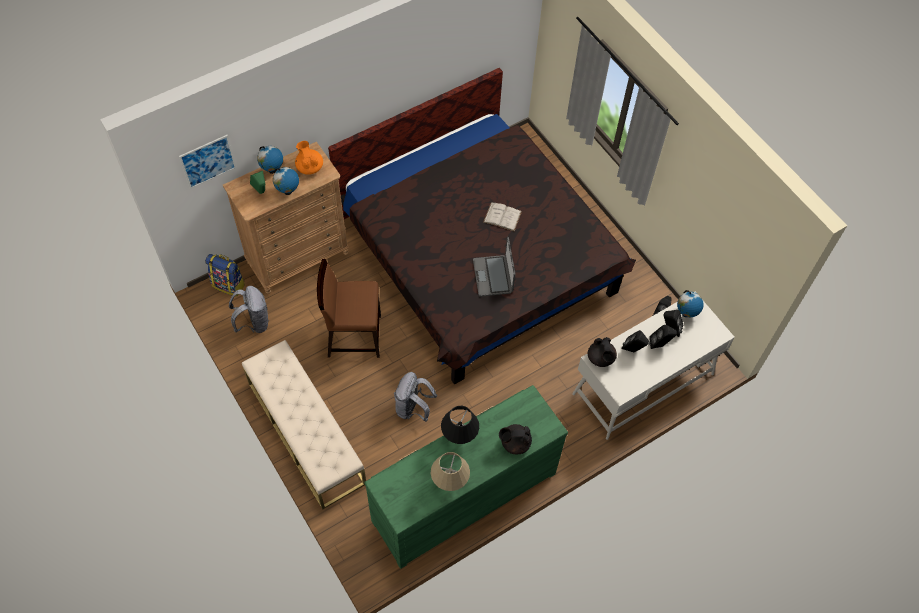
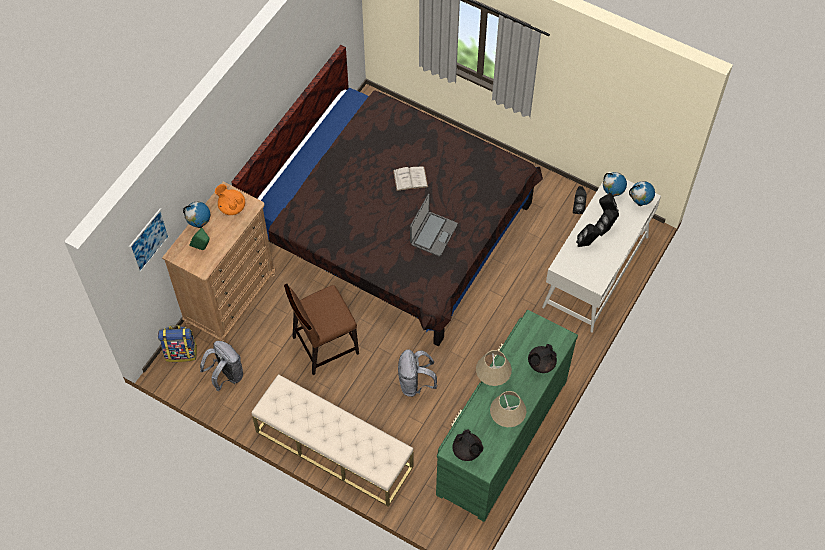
camera: 25 degrees left, 0 degrees up
(288, 191) = (226, 237): globe -> globe (640, 203)
(459, 435) = (492, 379): black table lamp -> beige table lamp
(493, 276) = (433, 234): laptop -> laptop turned 120 degrees counterclockwise
(601, 358) = (565, 263): black teapot -> black teapot (467, 451)

